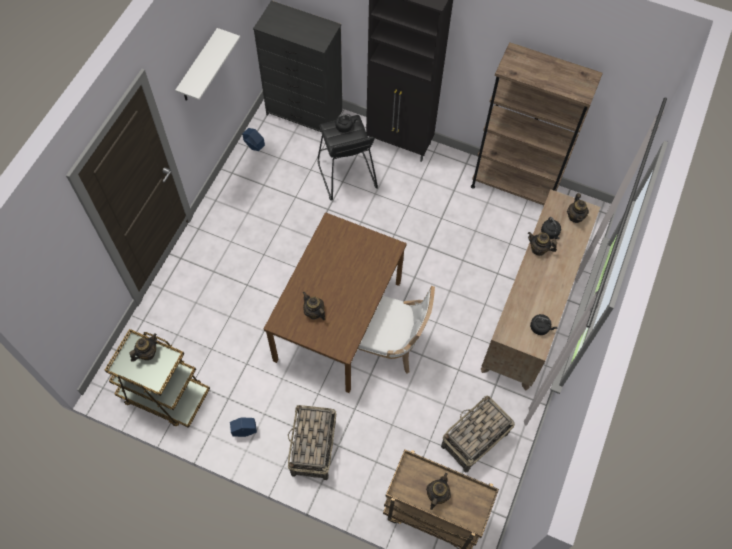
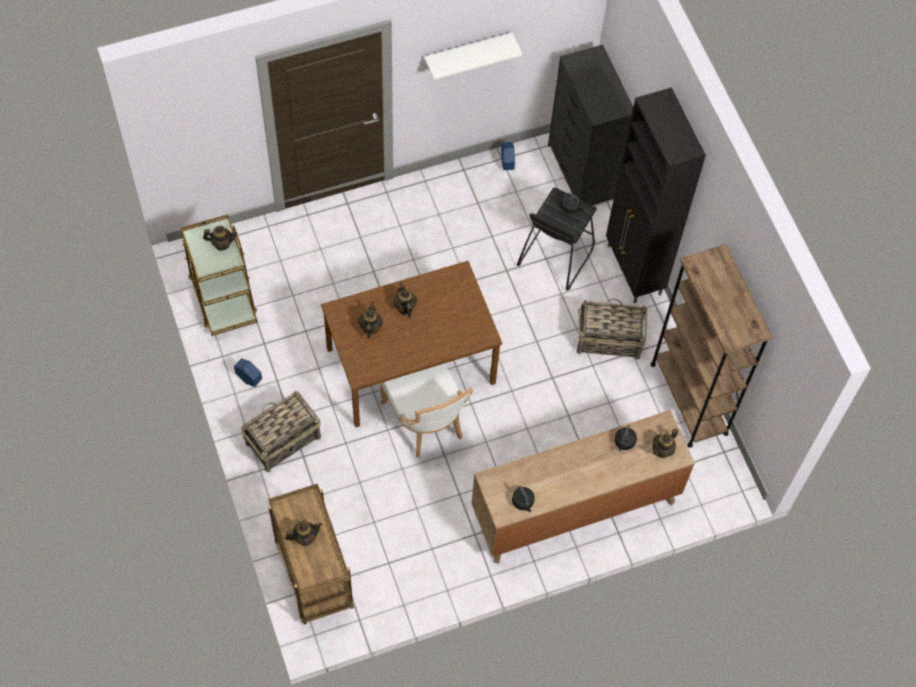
camera: 45 degrees right, 0 degrees up
(473, 440) = (407, 556): basket -> basket (608, 339)
(538, 249) = (598, 445): teapot -> teapot (405, 307)

